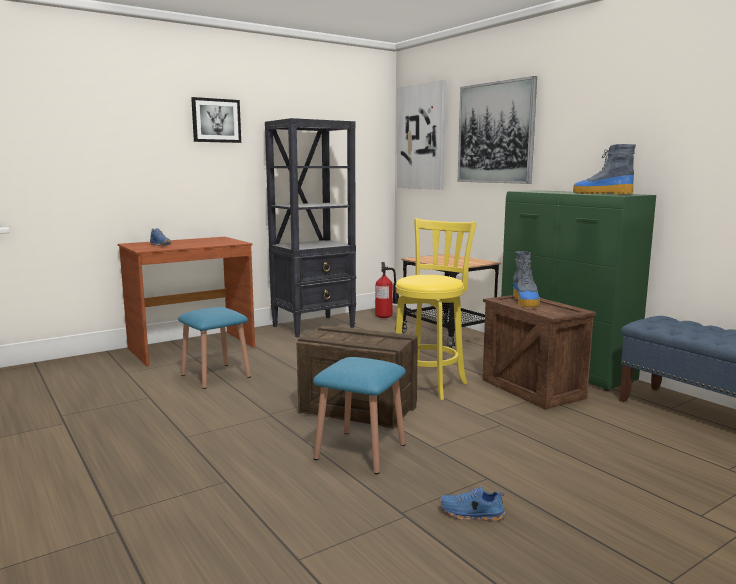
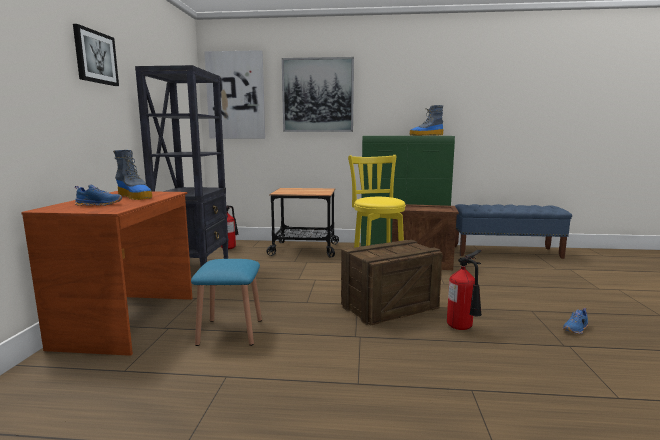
camera: 50 degrees left, 0 degrees up
(360, 451) = (463, 328): blue stool -> fire extinguisher
(525, 301) = (413, 207): boot -> boot (135, 197)

